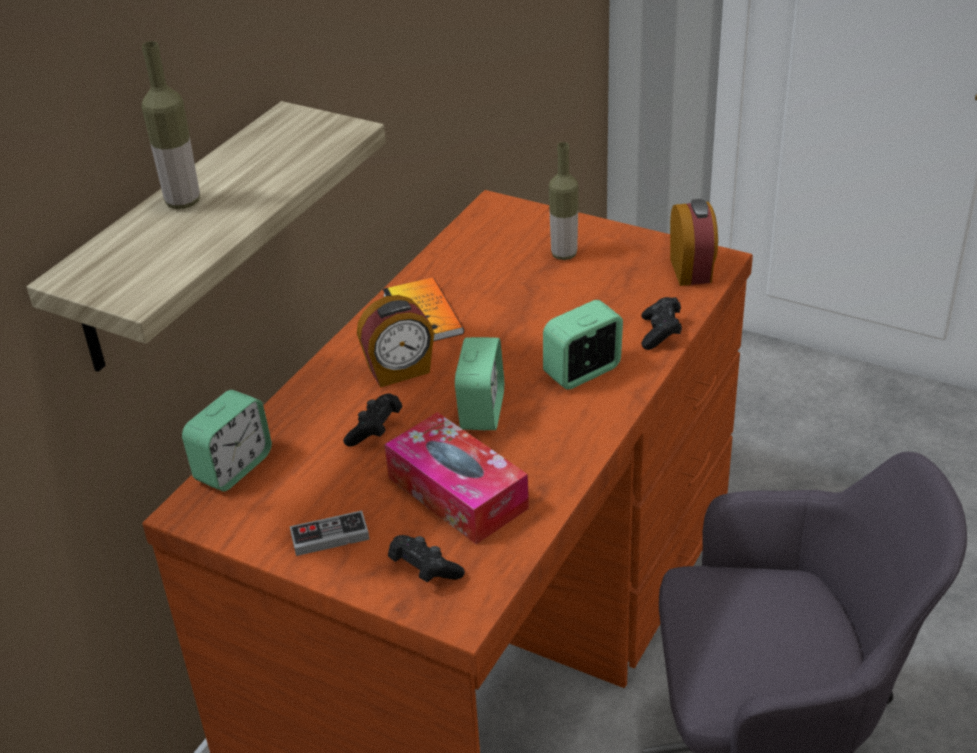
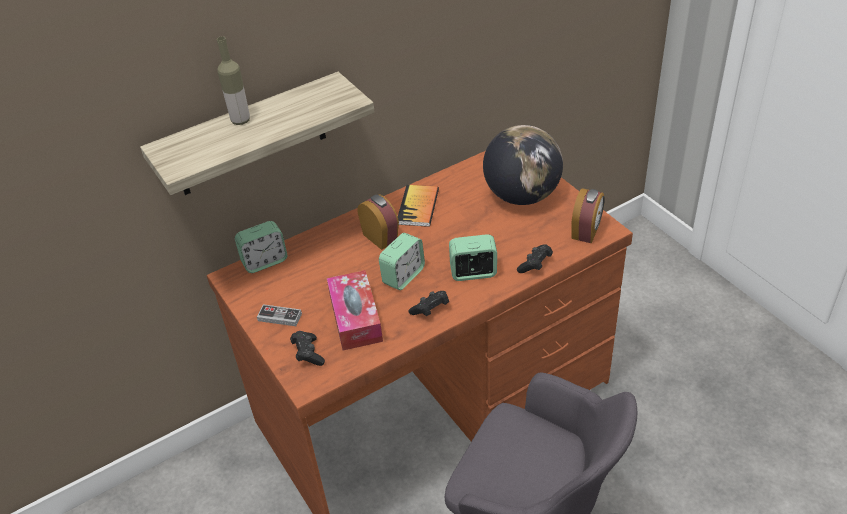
camera: 30 degrees right, 5 degrees up
(375, 431) = (343, 267): black game controller -> black game controller (430, 310)
(399, 371) = (381, 237): alarm clock -> alarm clock turned 135 degrees counterclockwise
(564, 254) = (522, 195): bottle -> globe

